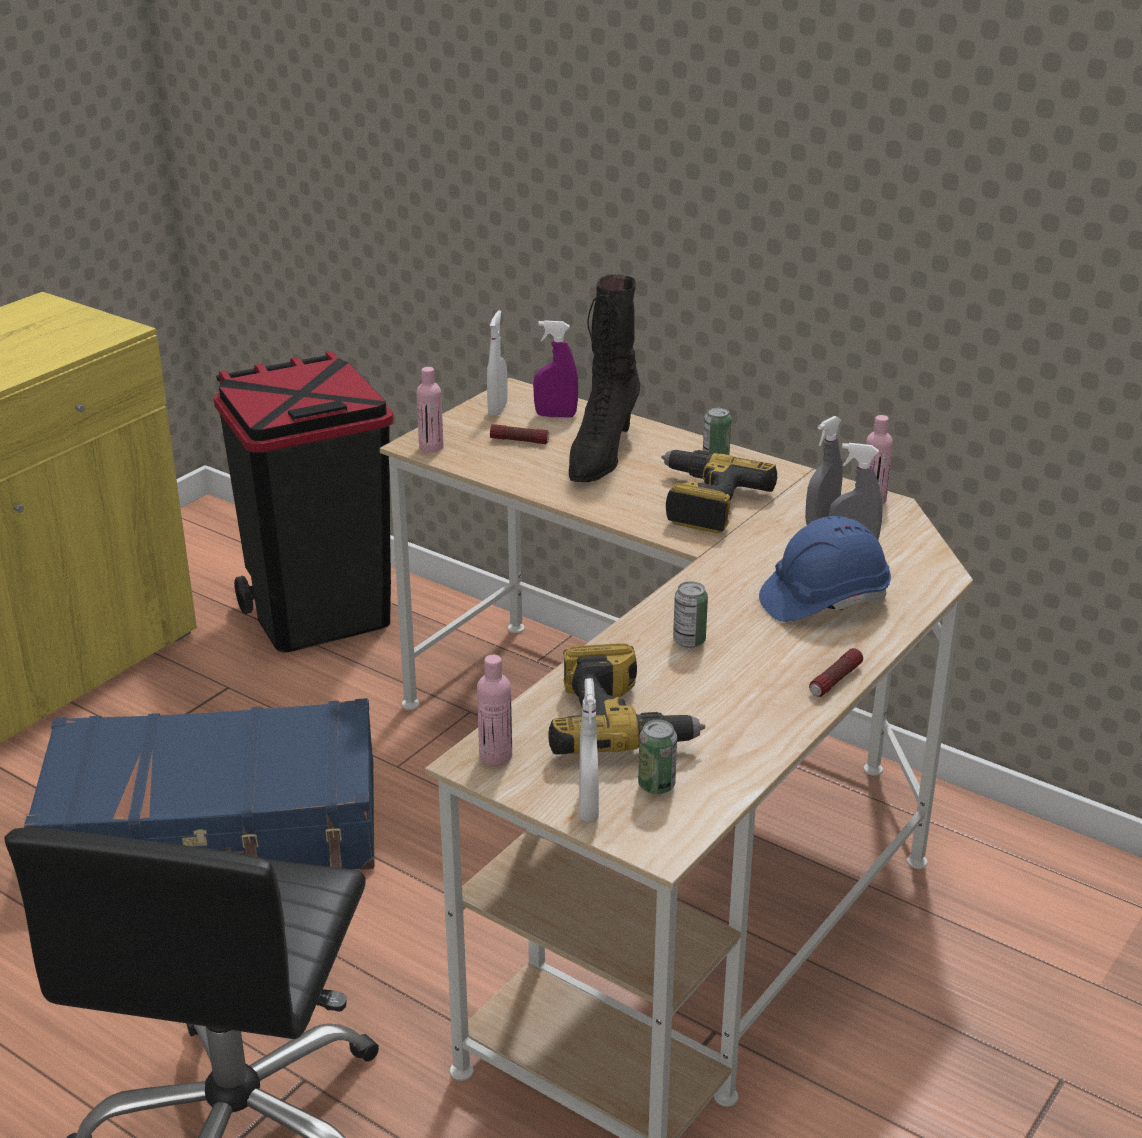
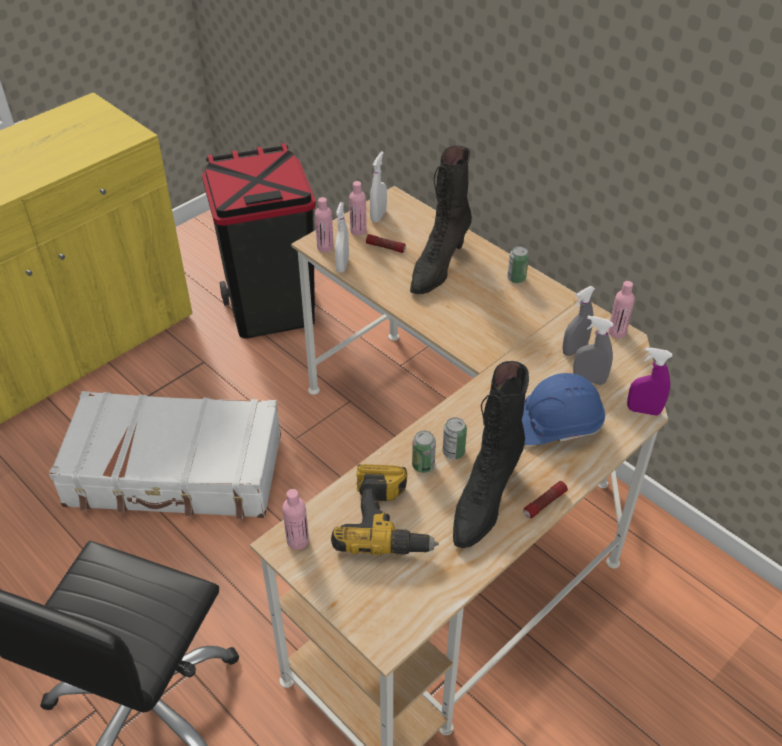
camera: 10 degrees right, 15 degrees up
(216, 828) = (175, 471): blue suitcase -> white suitcase
(473, 427) = (358, 231): none -> pink bottle
(555, 415) = (416, 226): purple spray bottle -> purple spray bottle (643, 410)
(588, 807) = (347, 597): white spray bottle -> white spray bottle (342, 265)
(656, 785) = (397, 584): can -> can (423, 465)
(704, 502) = (497, 321): power drill -> none
(750, 685) = (484, 500): none -> black boot

